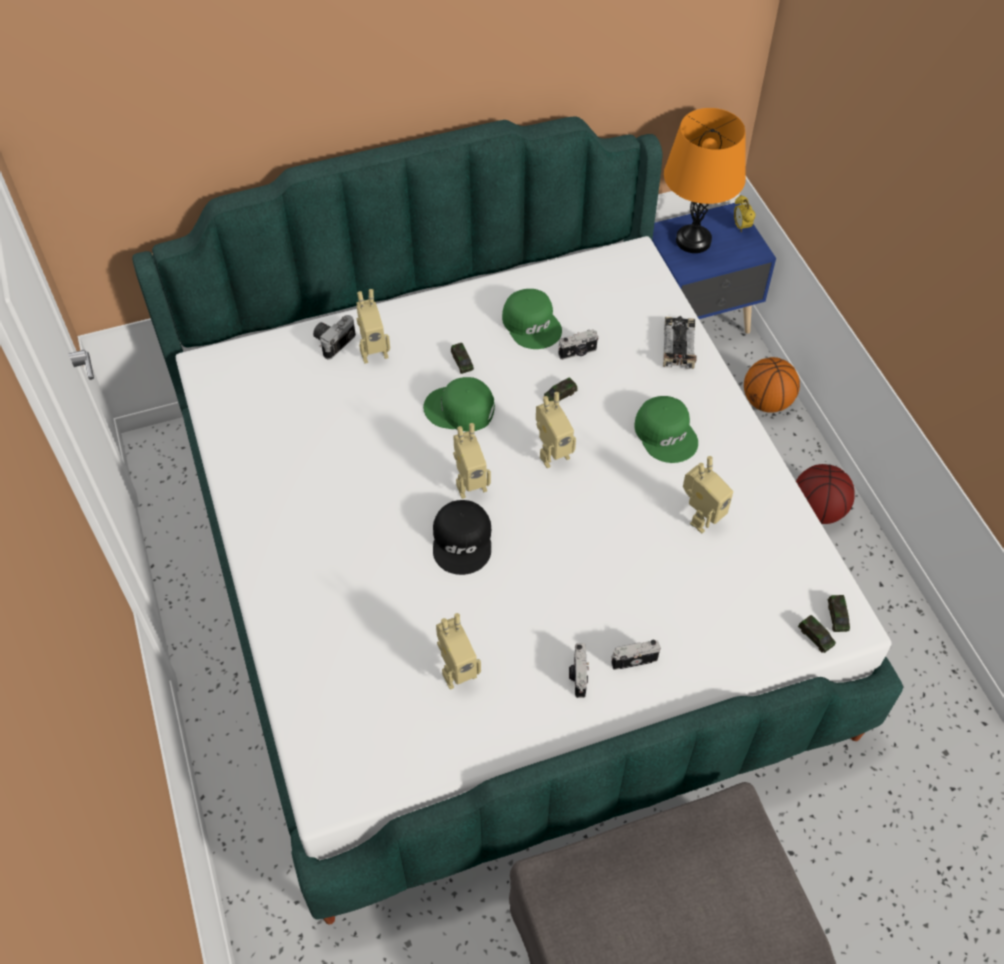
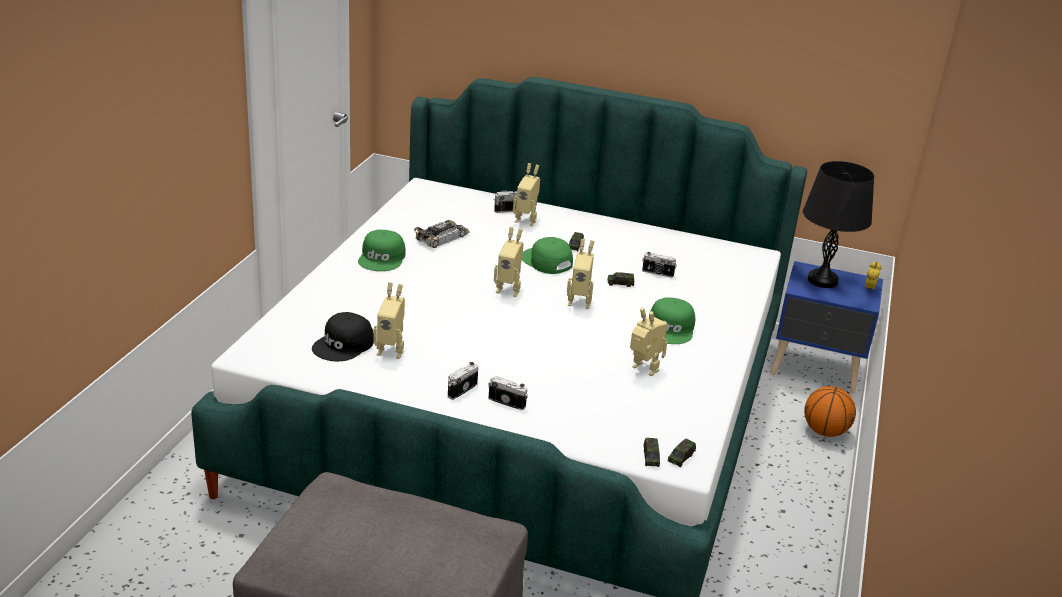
camera: 35 degrees right, 25 degrees down
(463, 541) = (471, 307): black cap -> black cap (344, 345)
(532, 324) = (644, 251): green cap -> green cap (382, 258)
(678, 344) = (735, 299): toy car -> toy car (442, 237)
(693, 241) = (822, 280): orange table lamp -> black table lamp
(700, 517) = (643, 370): toy robot -> toy robot turned 135 degrees counterclockwise
(817, 510) = (799, 502): basketball -> none

